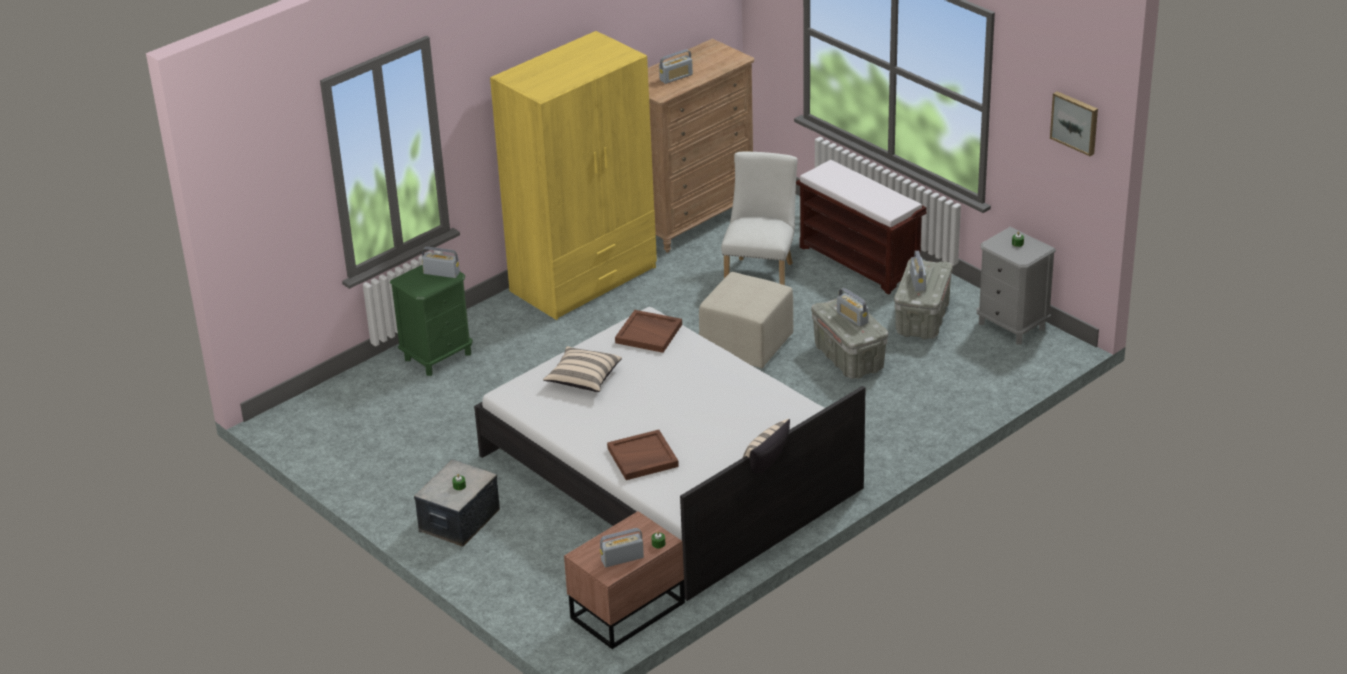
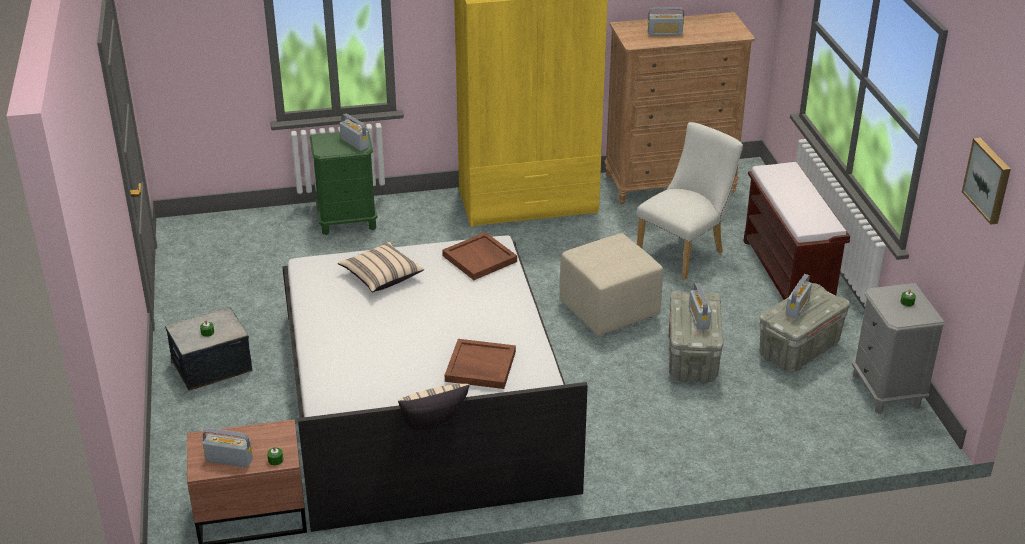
camera: 30 degrees right, 0 degrees up
(642, 458) = (350, 370): brown tray -> brown tray (479, 366)

